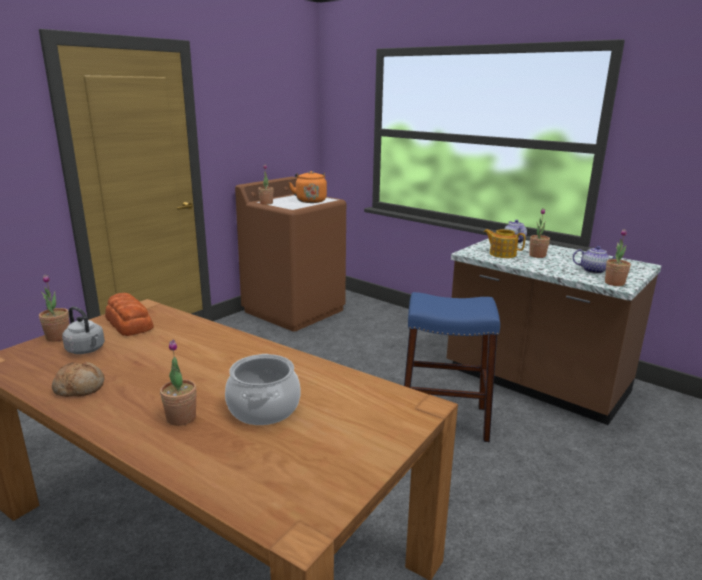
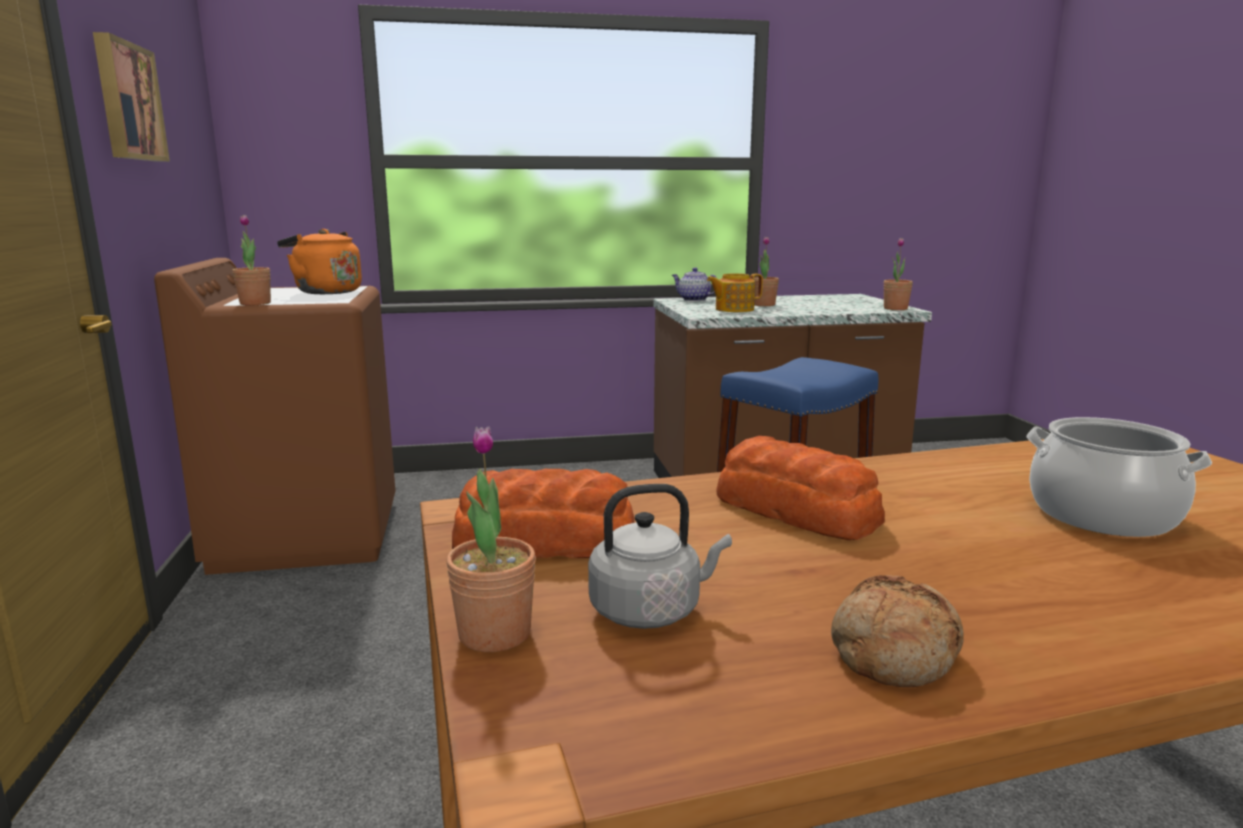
camera: 50 degrees left, 5 degrees down
(181, 418) = (1116, 577): potted plant -> none
(198, 350) = (797, 511): none -> bread
(237, 114) = (127, 102): none -> picture
(594, 270) = (846, 305): teapot -> none

